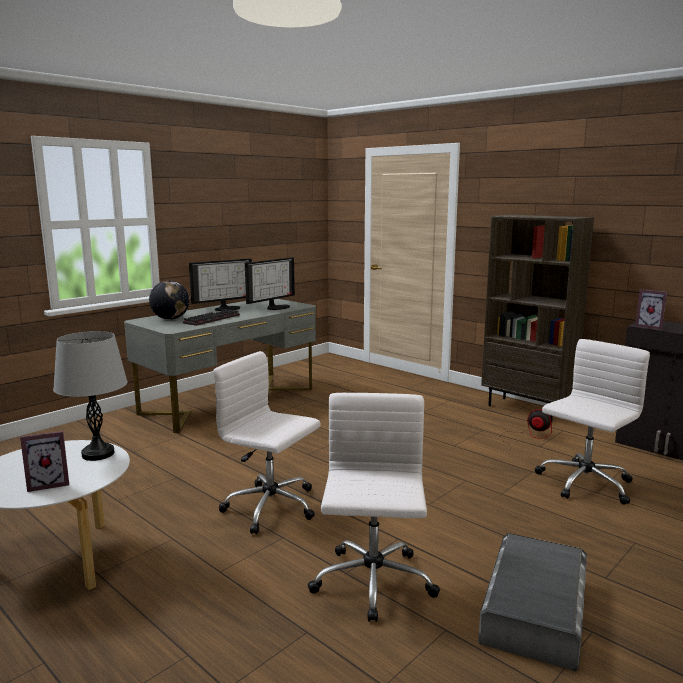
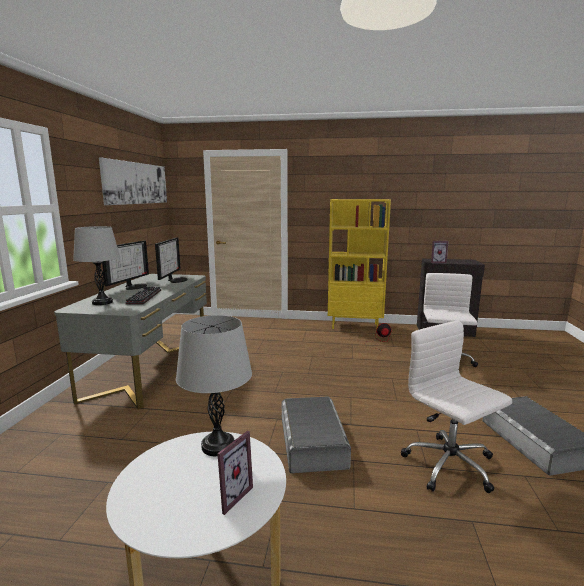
camera: 35 degrees left, 0 degrees up
(170, 319) = (102, 302): globe -> grey table lamp
(272, 507) = (312, 441): white office chair -> grey storage box
(273, 192) = (136, 183): none -> picture
(527, 409) = (355, 326): brown bookcase -> yellow bookcase

